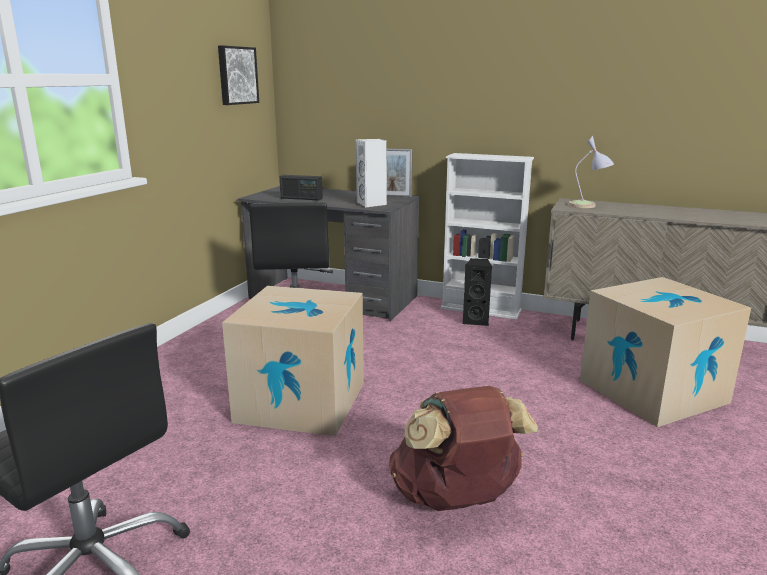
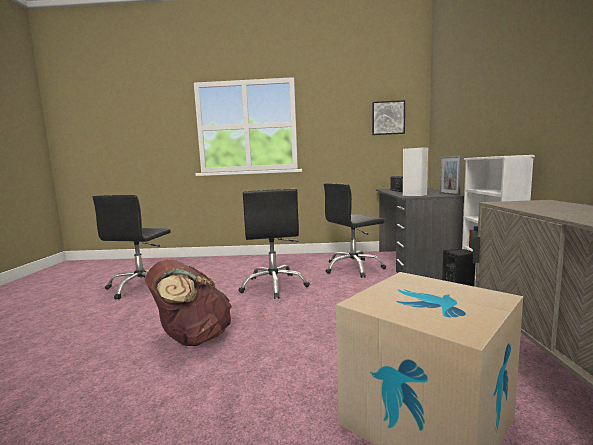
camera: 70 degrees right, 10 degrees down
(301, 402) = (274, 286): cardboard box -> black office chair
(588, 206) = (535, 204): table lamp -> none

